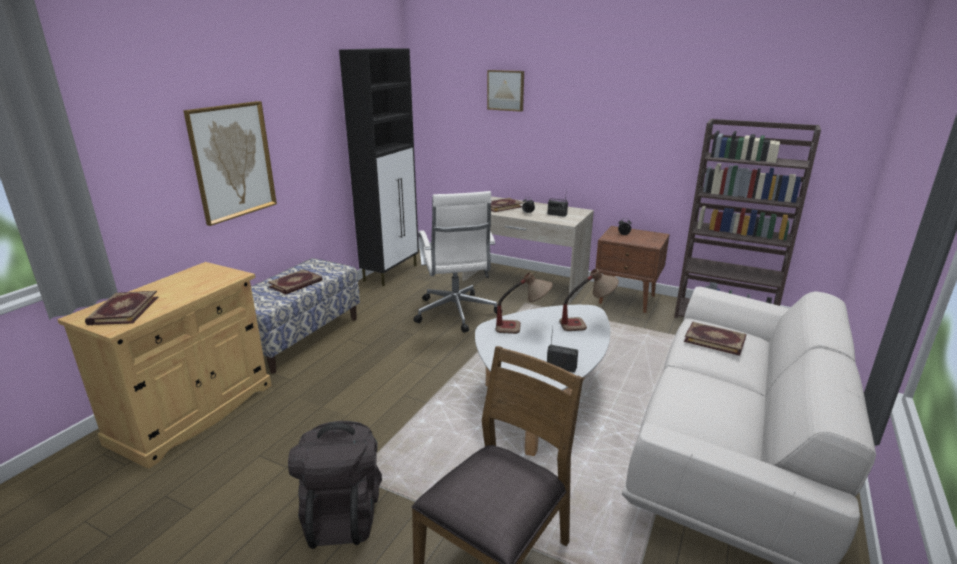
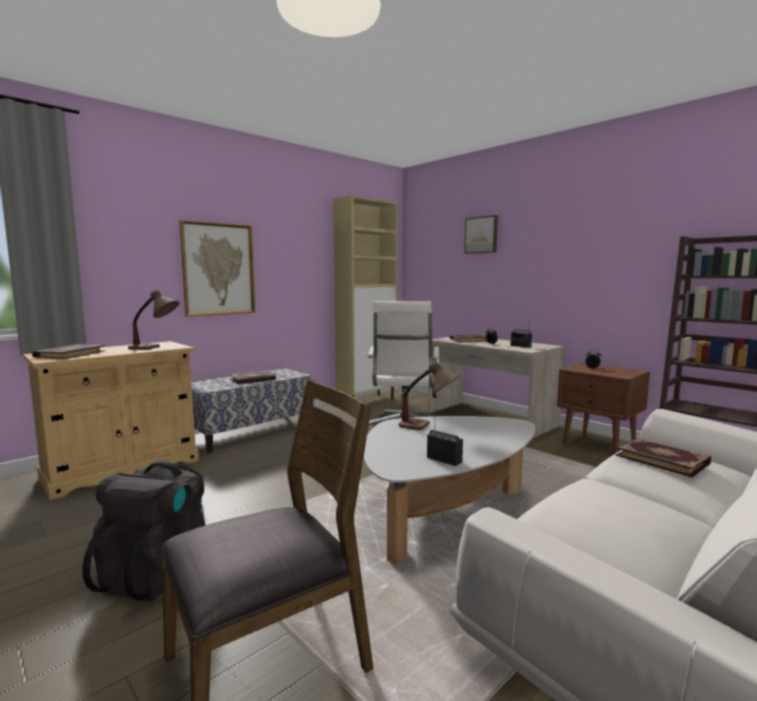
camera: 20 degrees right, 15 degrees down
(391, 272) = (367, 400): black cabinet -> beige cabinet
(586, 324) = (504, 432): table lamp -> table lamp (156, 348)

